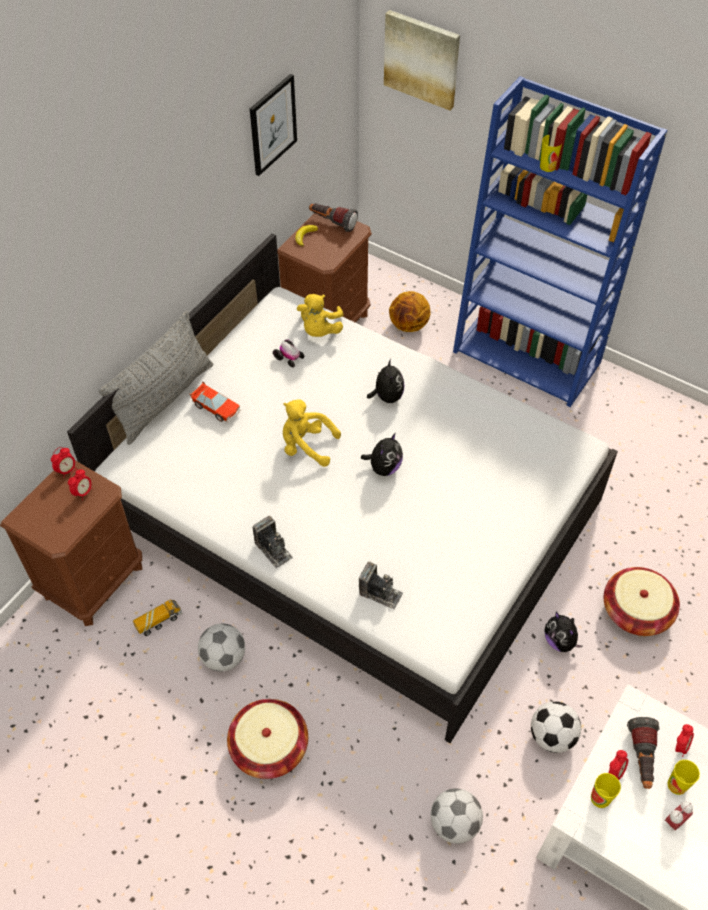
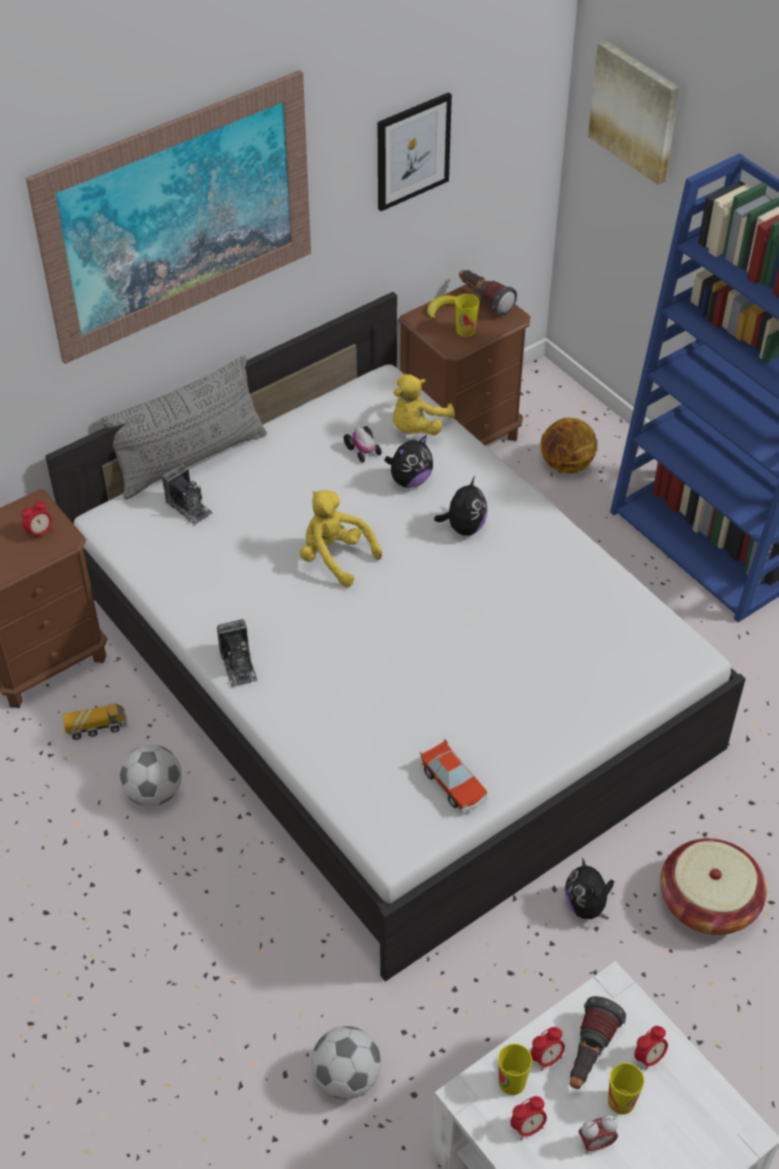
camera: 20 degrees right, 5 degrees down
(66, 470) = (33, 503): alarm clock -> alarm clock (527, 1127)
(131, 220) = (179, 217): none -> picture
(216, 408) = (247, 485): toy car -> toy car (454, 784)
(269, 747) = (161, 912): basket -> none
(380, 593) = (344, 753): camera -> camera (189, 507)
(384, 467) = (419, 609): plush toy -> plush toy (410, 480)
(548, 166) = (744, 277): cup -> cup (465, 330)
(552, 736) = (521, 1016): football -> none

